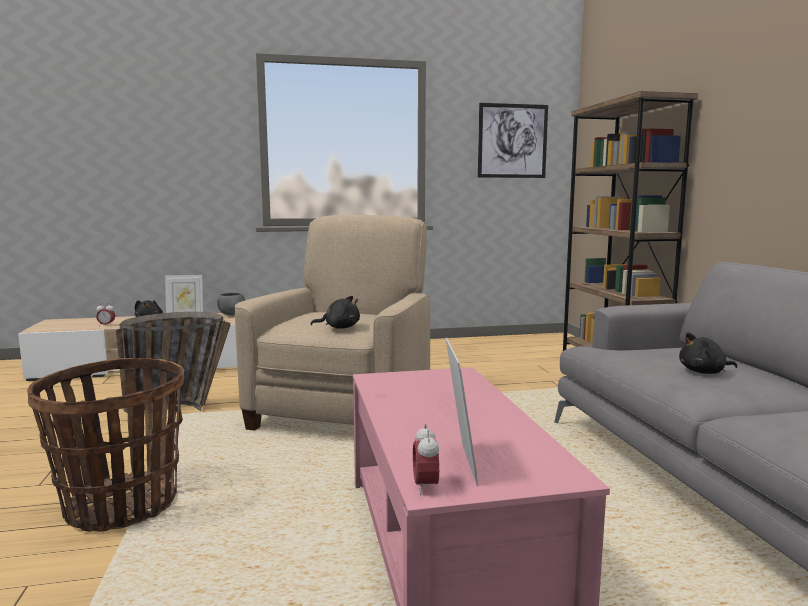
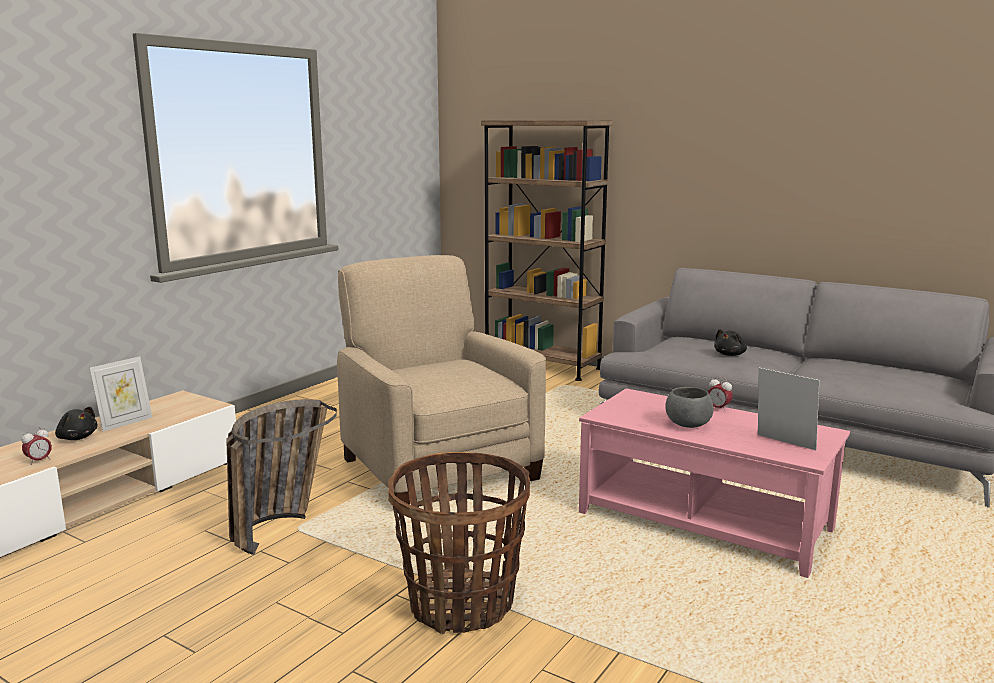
camera: 45 degrees left, 5 degrees up
(232, 314) = (167, 401): grey bowl -> grey bowl (687, 425)
(339, 328) = (476, 382): black plush toy -> none
(425, 486) = (803, 459): alarm clock -> alarm clock (718, 409)
(512, 141) = (393, 141): picture -> none

